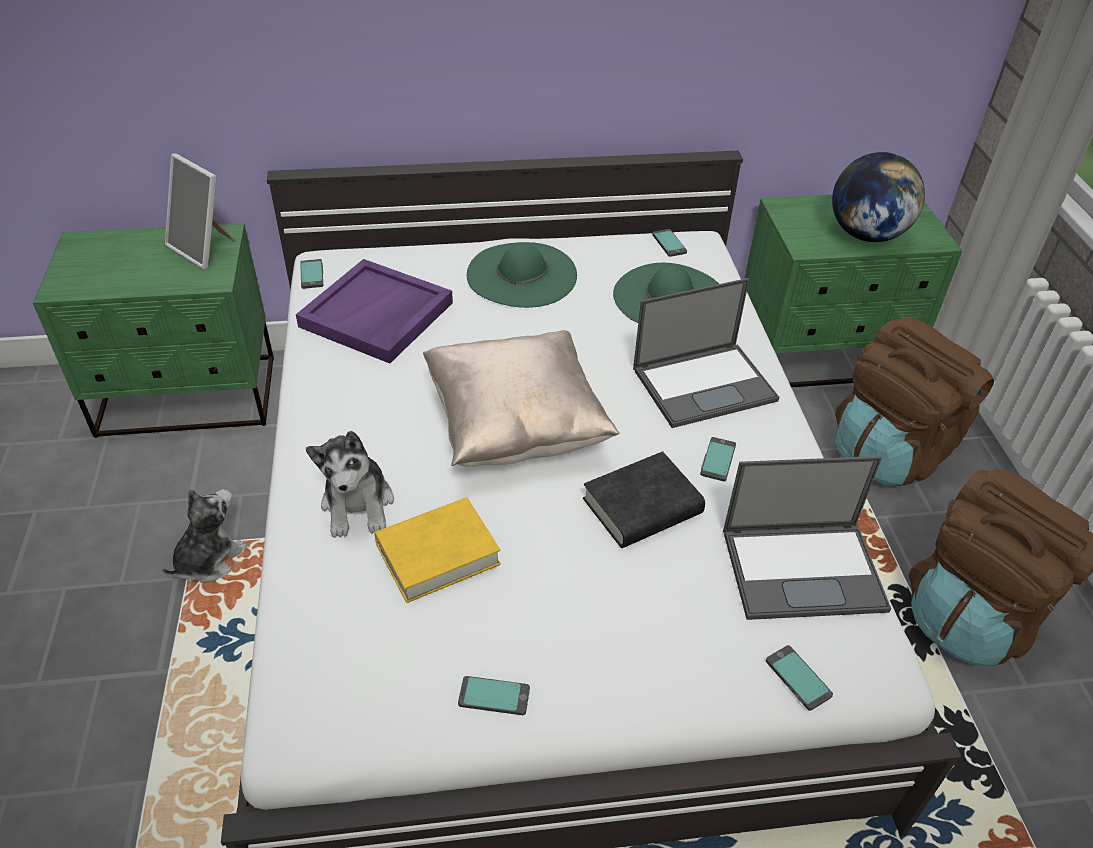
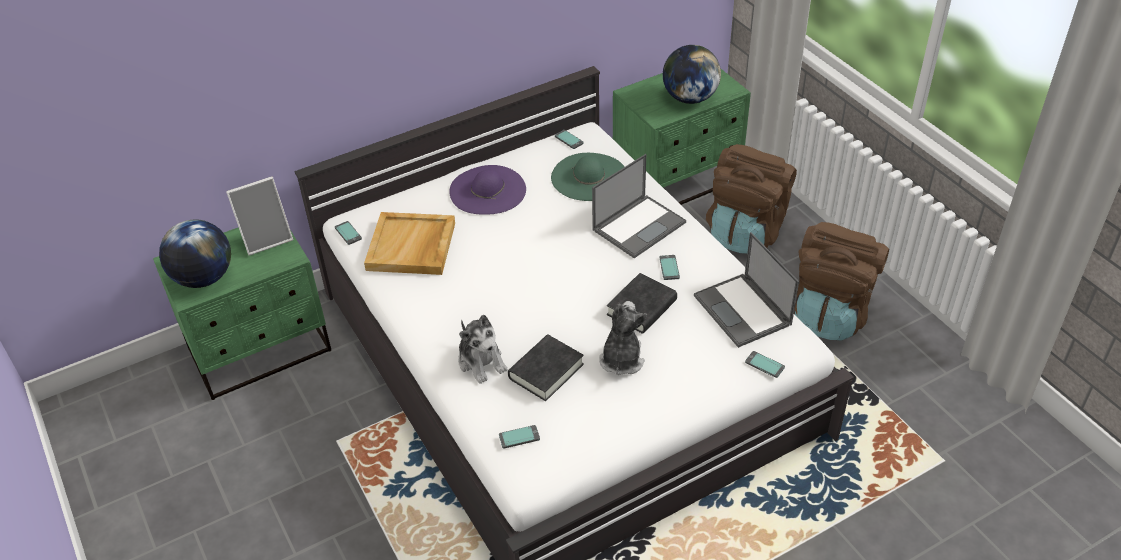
camera: 20 degrees left, 0 degrees up
(95, 272) = (203, 278): none -> globe
(204, 248) = (266, 238): picture frame -> picture frame turned 45 degrees counterclockwise
(209, 559) = (354, 446): plush toy -> plush toy (621, 359)
(377, 315) = (412, 247): purple tray -> beige tray
(438, 554) = (546, 371): yellow book -> black book
(494, 696) = (619, 428): phone -> phone (519, 437)
(516, 428) = (544, 288): beige pillow -> none
(522, 274) = (487, 190): green hat -> purple hat
(804, 569) = (743, 311): laptop -> laptop turned 90 degrees clockwise

